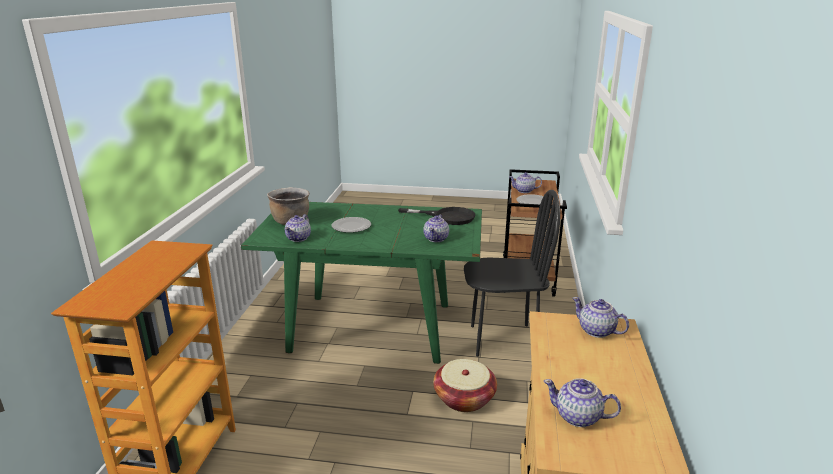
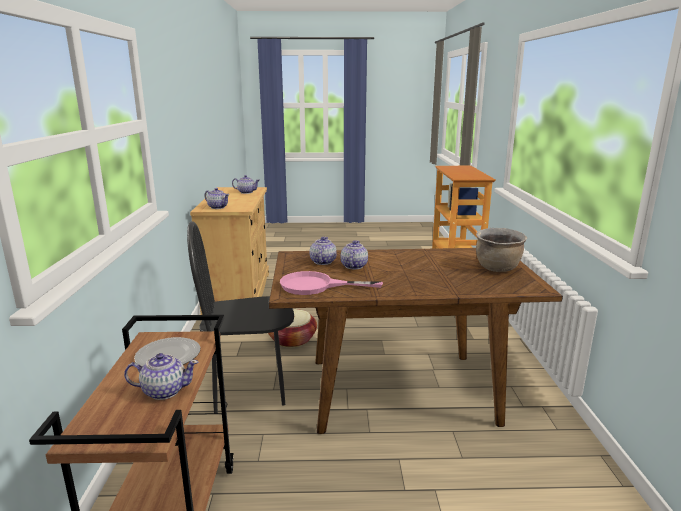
camera: 170 degrees right, 5 degrees down
(299, 238) = (460, 254): teapot -> teapot (353, 266)
(351, 226) = (423, 267): plate -> none
(373, 327) = (398, 391): green dining table -> brown dining table
(447, 217) = (316, 286): black frying pan -> pink frying pan

